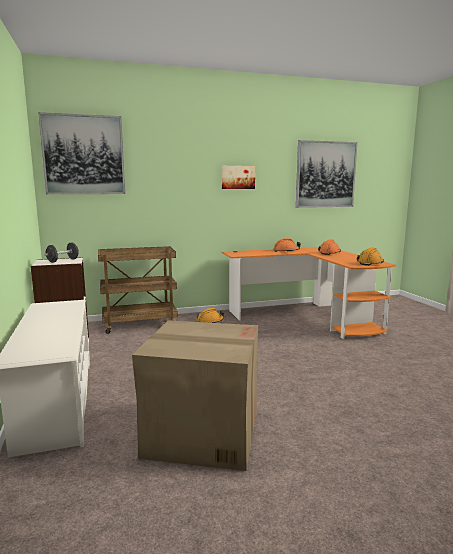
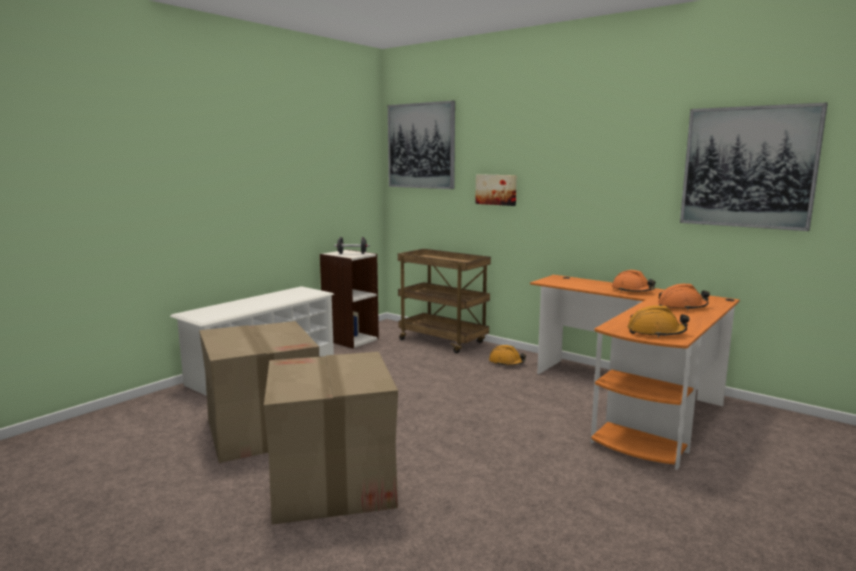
camera: 55 degrees right, 0 degrees up
(238, 177) = (586, 171): picture -> picture (496, 189)
(331, 424) = (332, 483): none -> cardboard box

